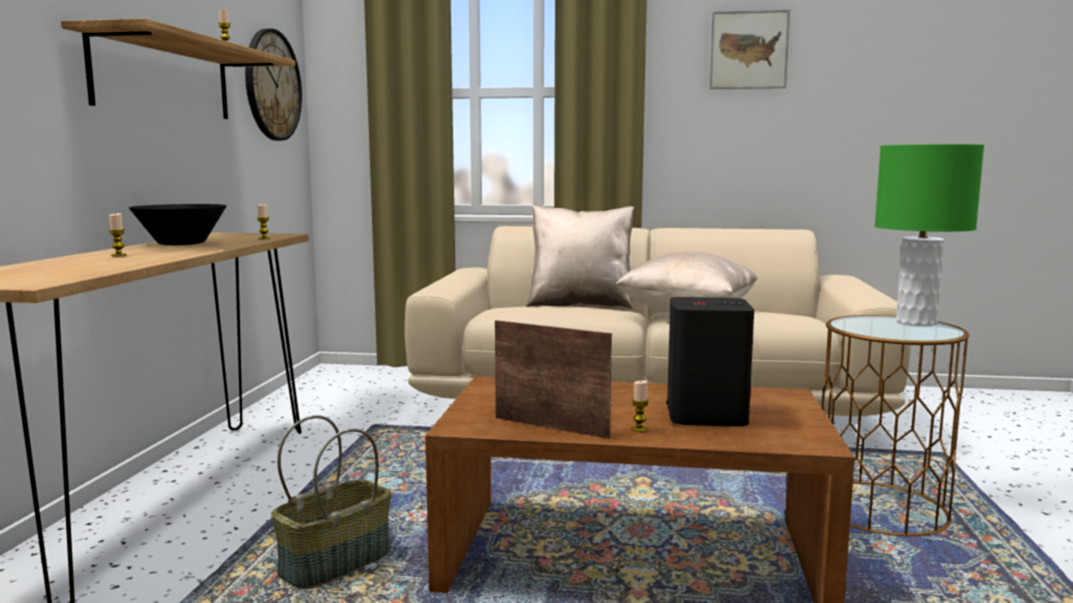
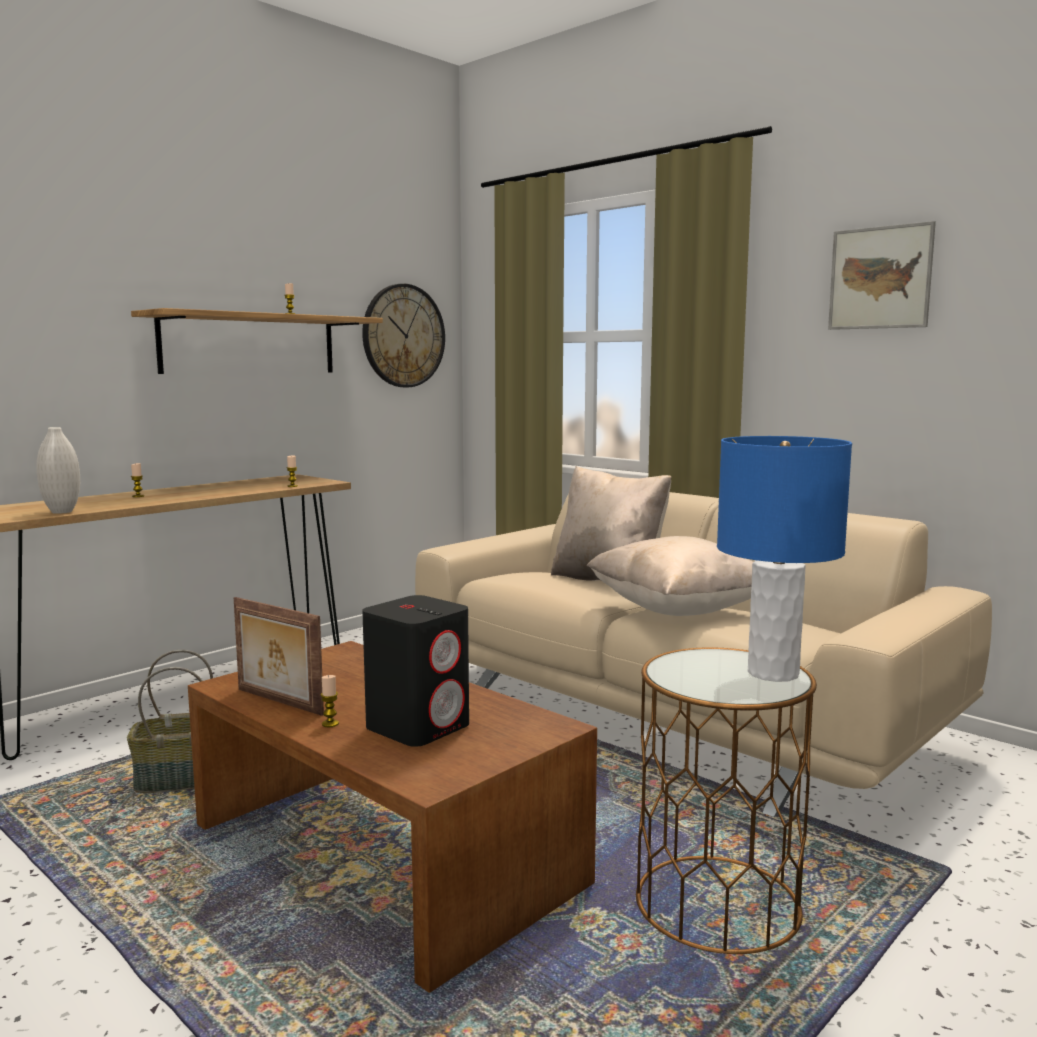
camera: 35 degrees right, 0 degrees up
(93, 271) = (62, 512): none -> white vase
(181, 244) = (221, 487): black bowl -> none
(551, 426) = (277, 702): picture frame -> picture frame turned 150 degrees clockwise
(915, 322) = (772, 673): green table lamp -> blue table lamp

